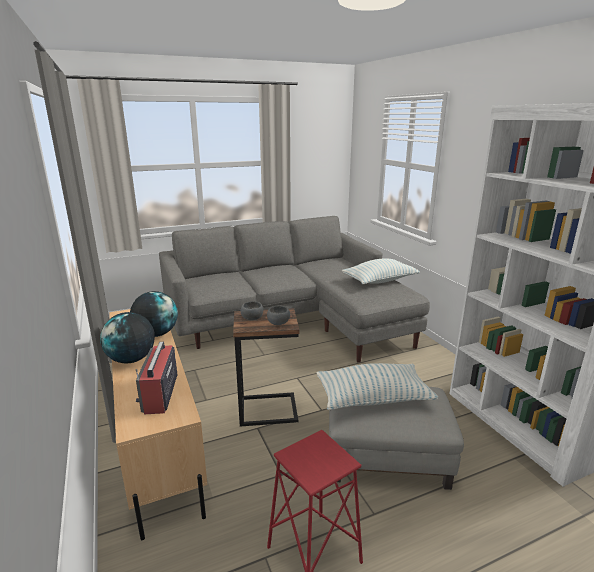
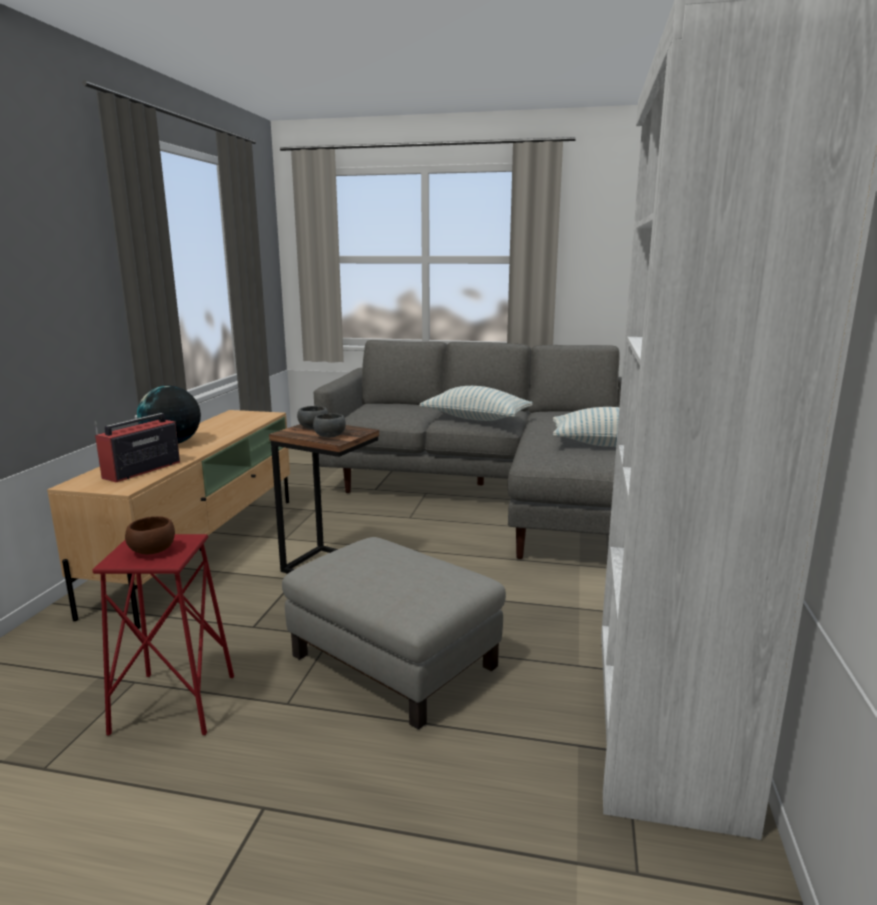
camera: 35 degrees right, 5 degrees down
(156, 334) = (231, 431): globe -> none
(320, 459) = (154, 551): none -> brown bowl
(373, 398) = (376, 558): pillow -> pillow (476, 419)

